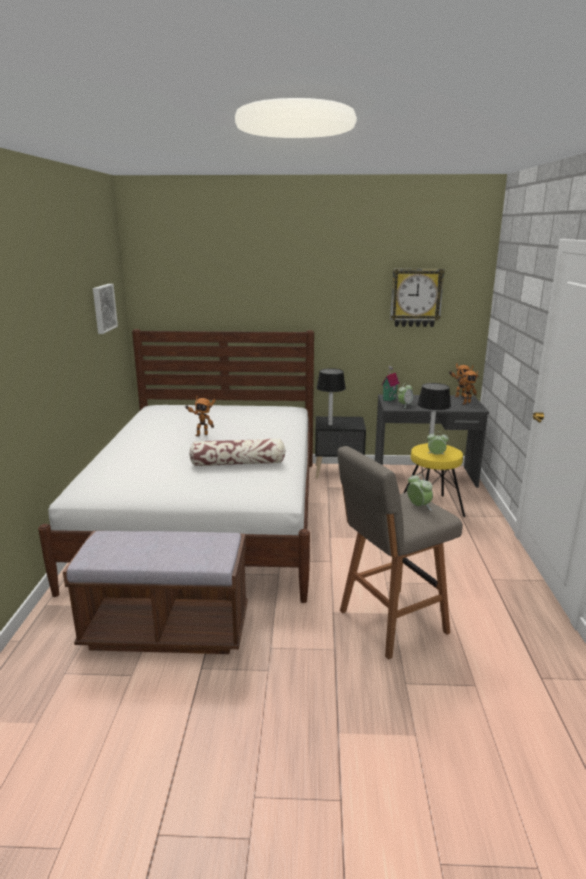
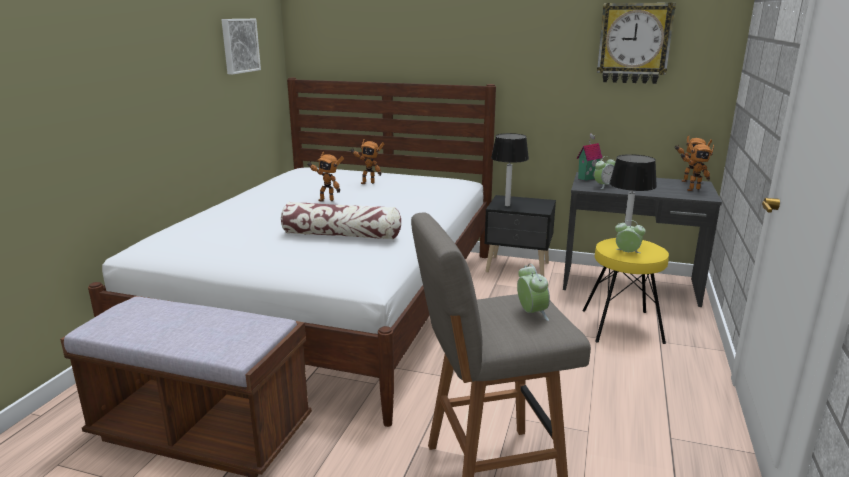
camera: 15 degrees right, 0 degrees up
(222, 416) = (367, 183): none -> toy robot

